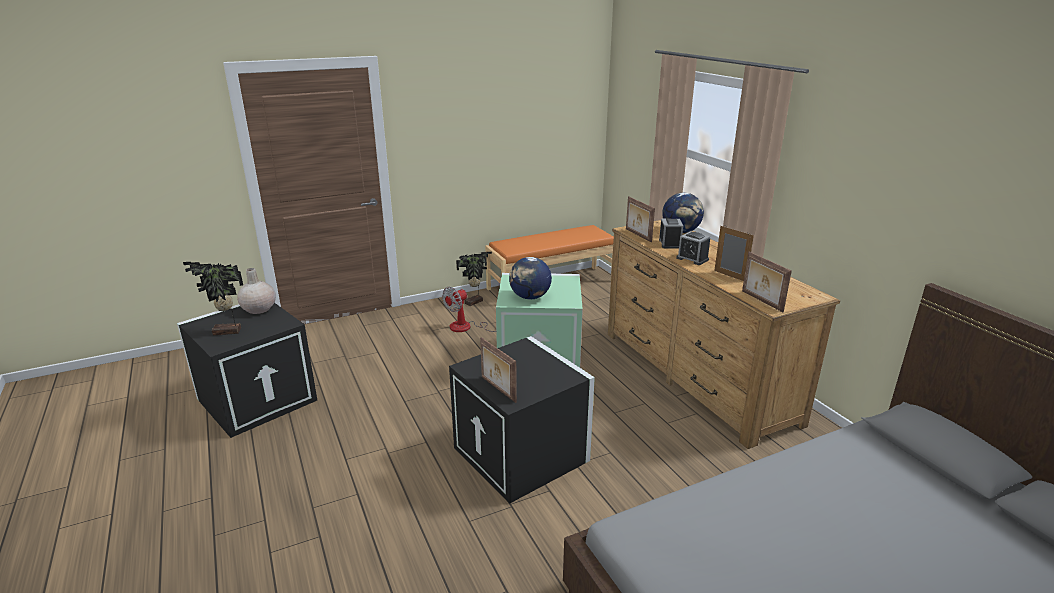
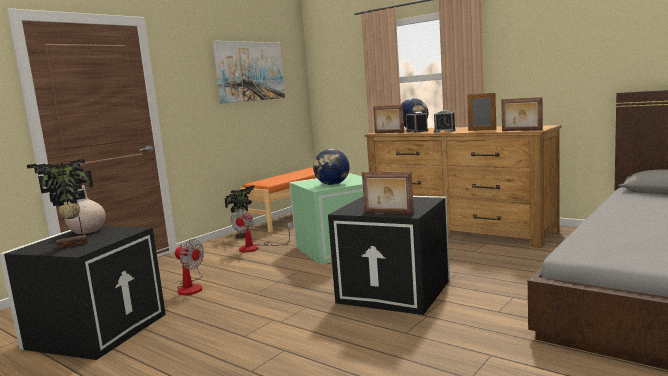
camera: 25 degrees left, 15 degrees down
(366, 368) = (191, 287): none -> fan
(516, 110) = (250, 71): none -> picture

